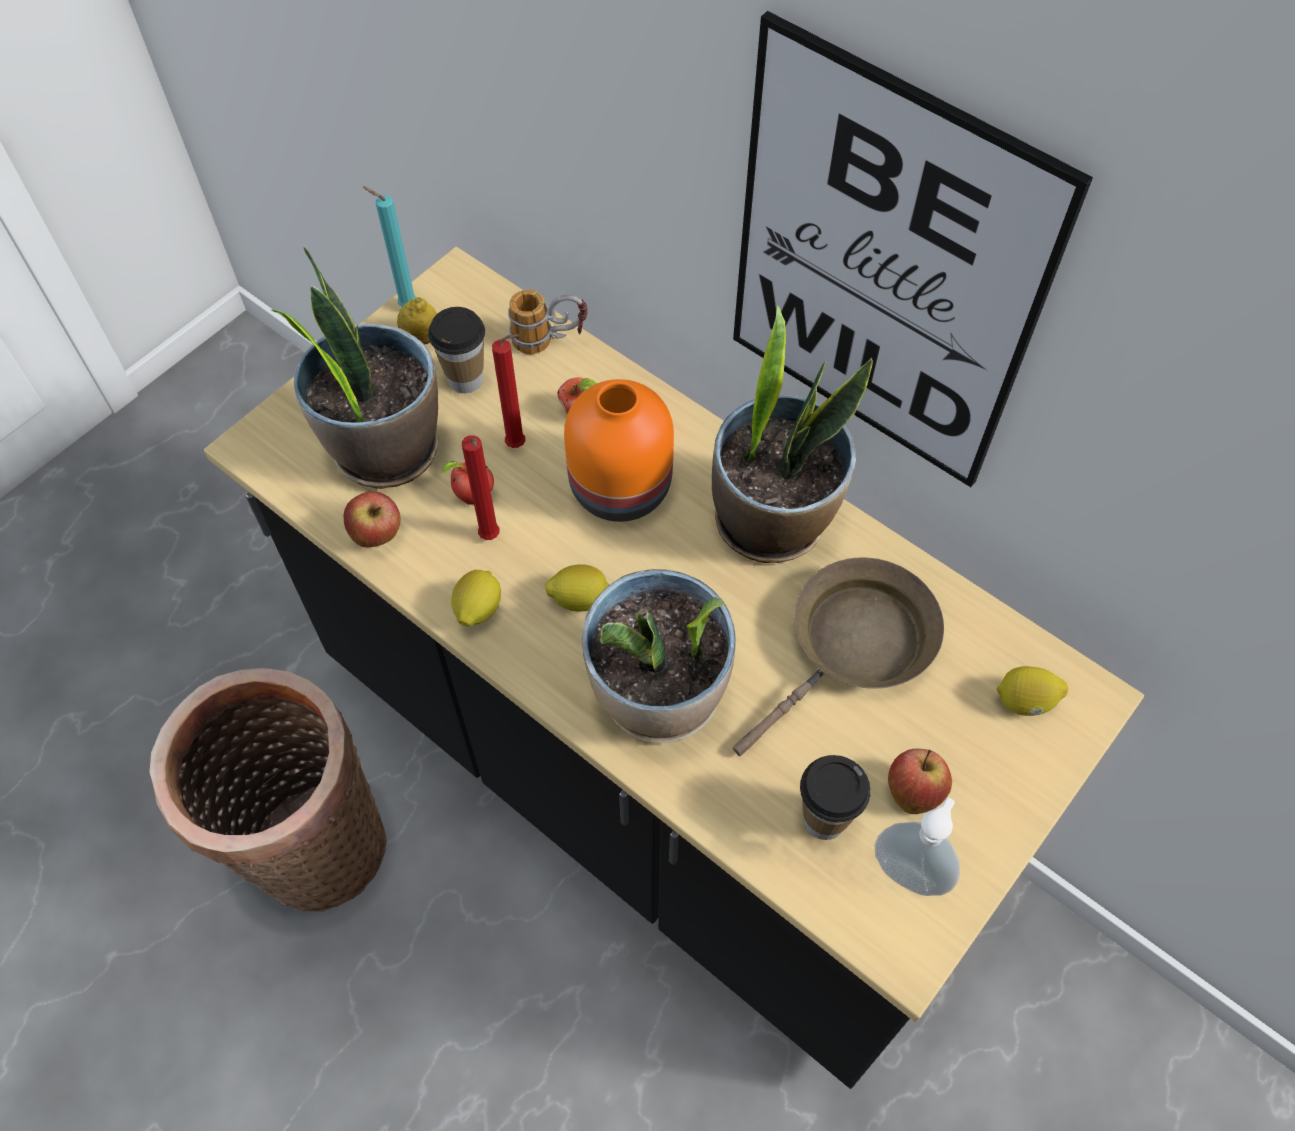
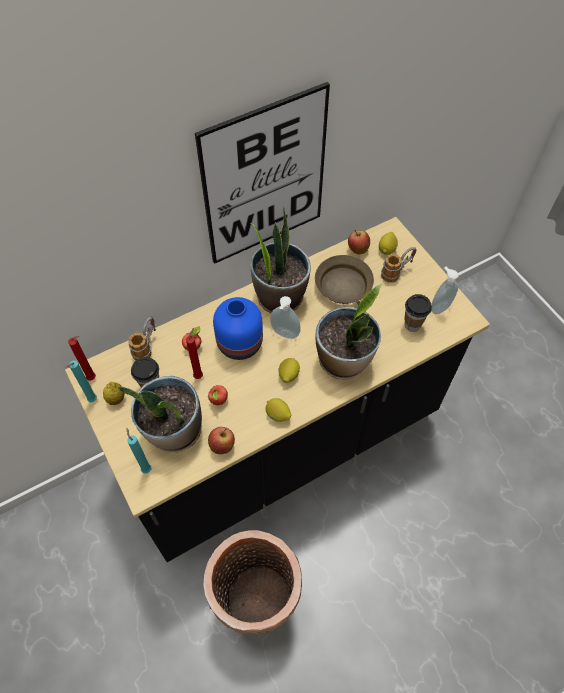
camera: 70 degrees left, 0 degrees up
(296, 434) = (146, 468): none -> turquoise candle
(490, 539) = (244, 400): red candle -> red candle (93, 378)
(618, 489) = (240, 344): orange vase -> blue vase
(677, 559) = (284, 334): none -> soap dispenser
(913, 792) = (410, 294): apple -> apple (357, 249)
(966, 743) = (397, 272): none -> mug

